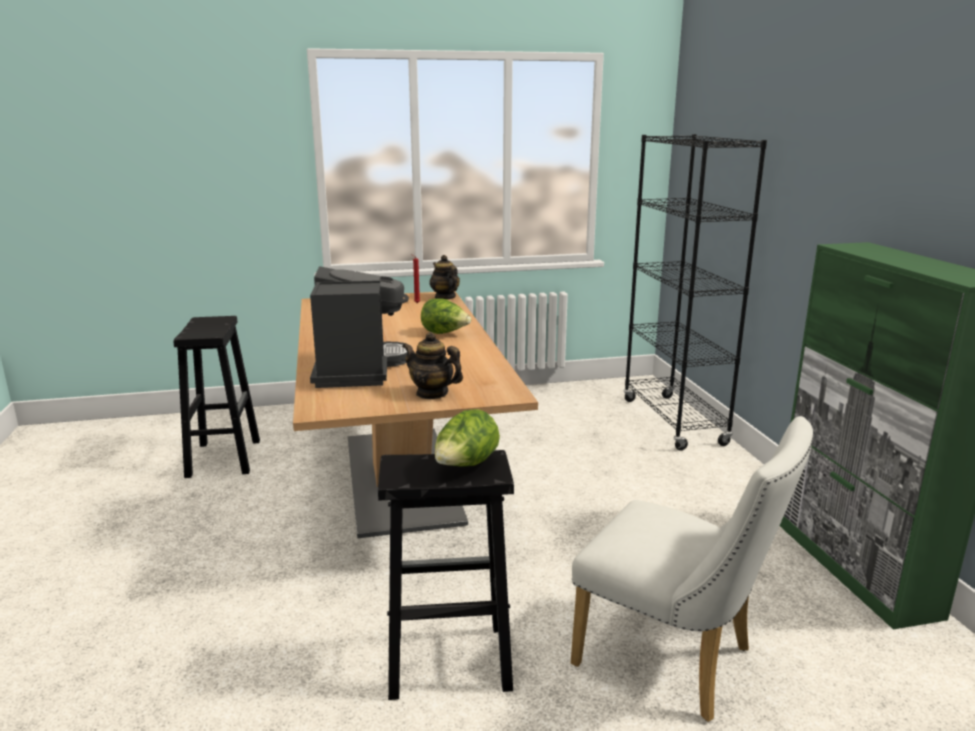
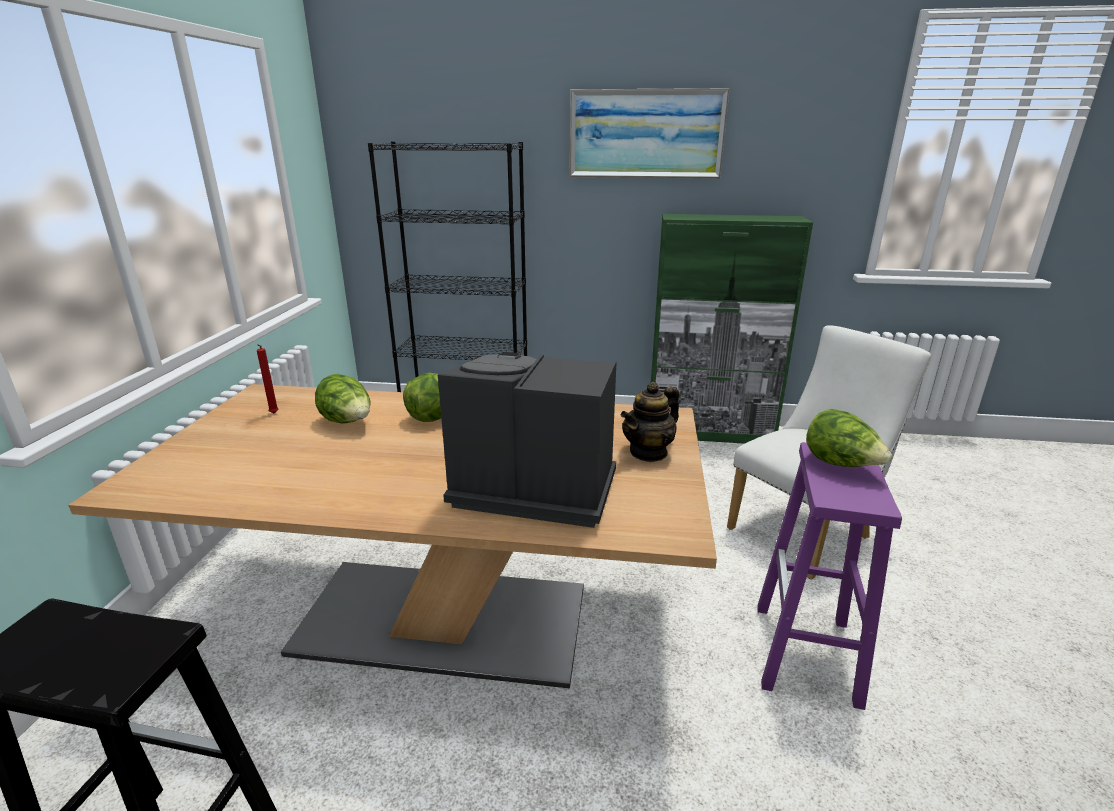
camera: 70 degrees left, 5 degrees up
(417, 318) = (348, 422): none -> lettuce
(444, 297) = (277, 394): teapot -> none
(446, 661) = (806, 655): black stool -> purple stool
(873, 137) = (646, 134): none -> picture

